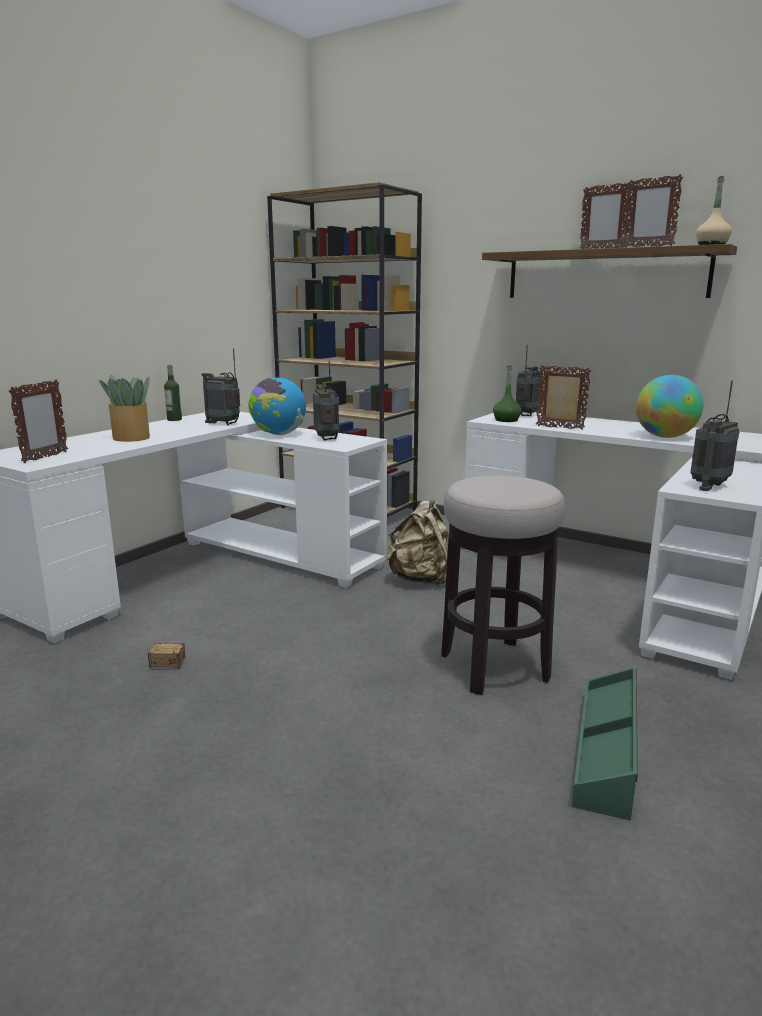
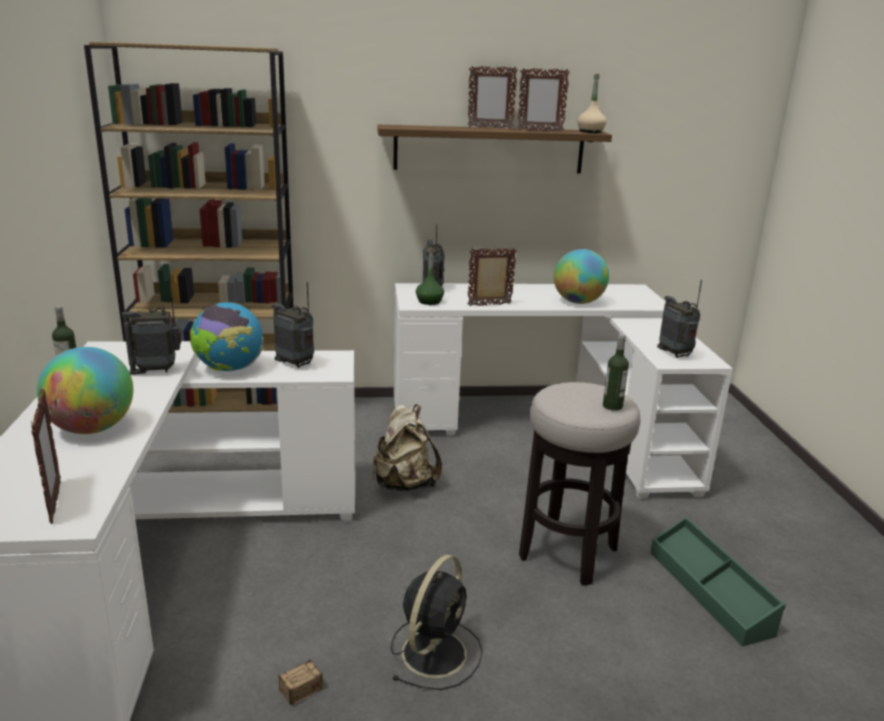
camera: 40 degrees left, 5 degrees up
(131, 438) = (92, 429): potted plant -> globe
(281, 681) = (435, 651): none -> black fan
(517, 493) = (612, 406): none -> bottle
(709, 486) = (675, 354): radio -> radio turned 150 degrees clockwise

